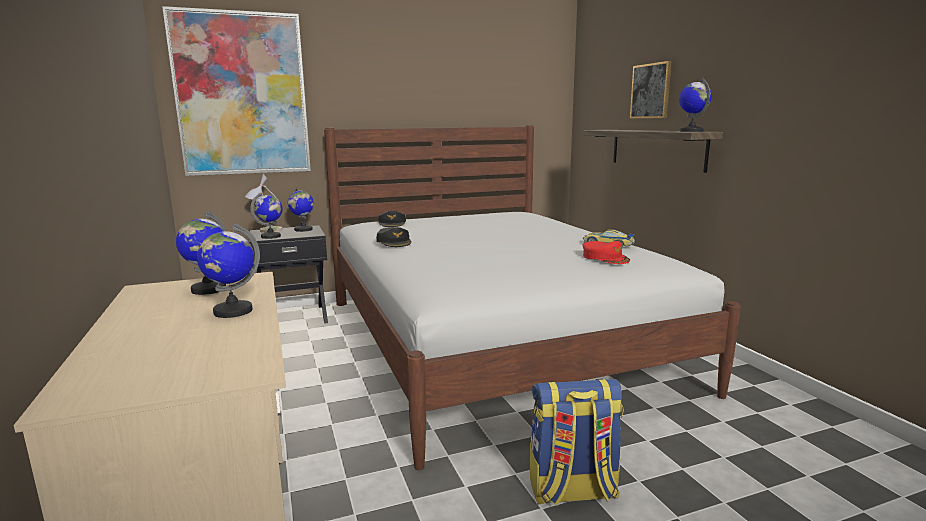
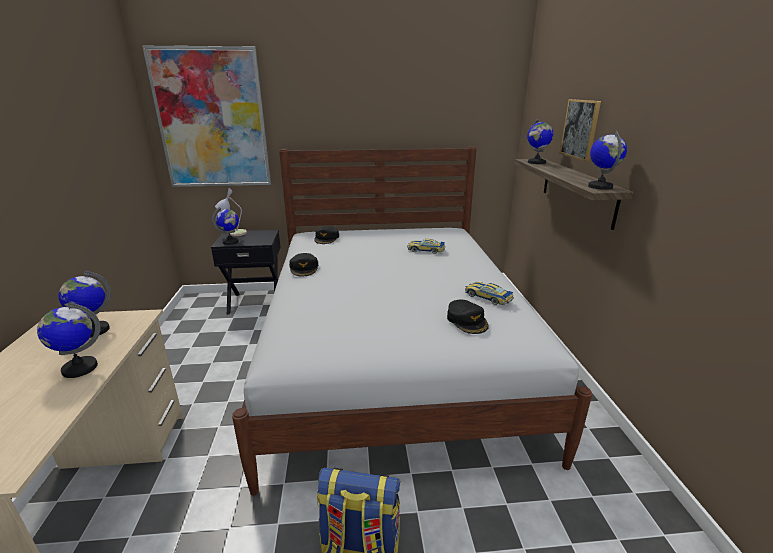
camera: 15 degrees right, 10 degrees up
(303, 229) = (261, 235): globe -> globe (536, 162)
(511, 223) = (425, 250): none -> toy car
(605, 258) = (467, 321): red cap -> black cap

